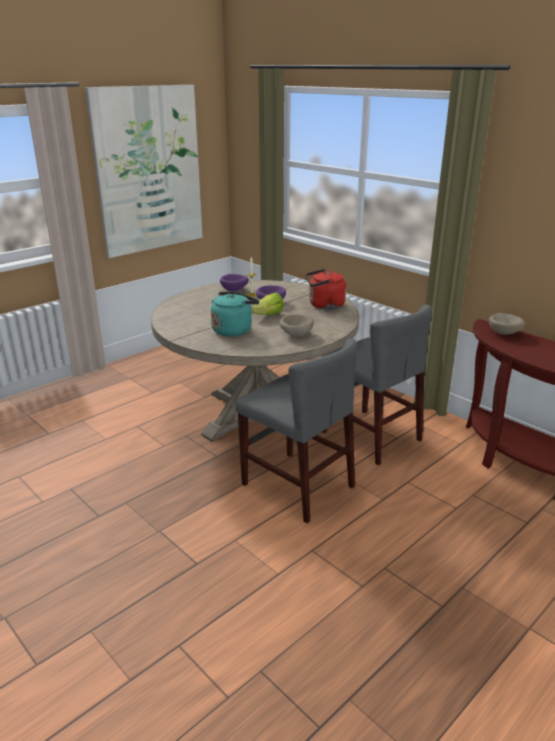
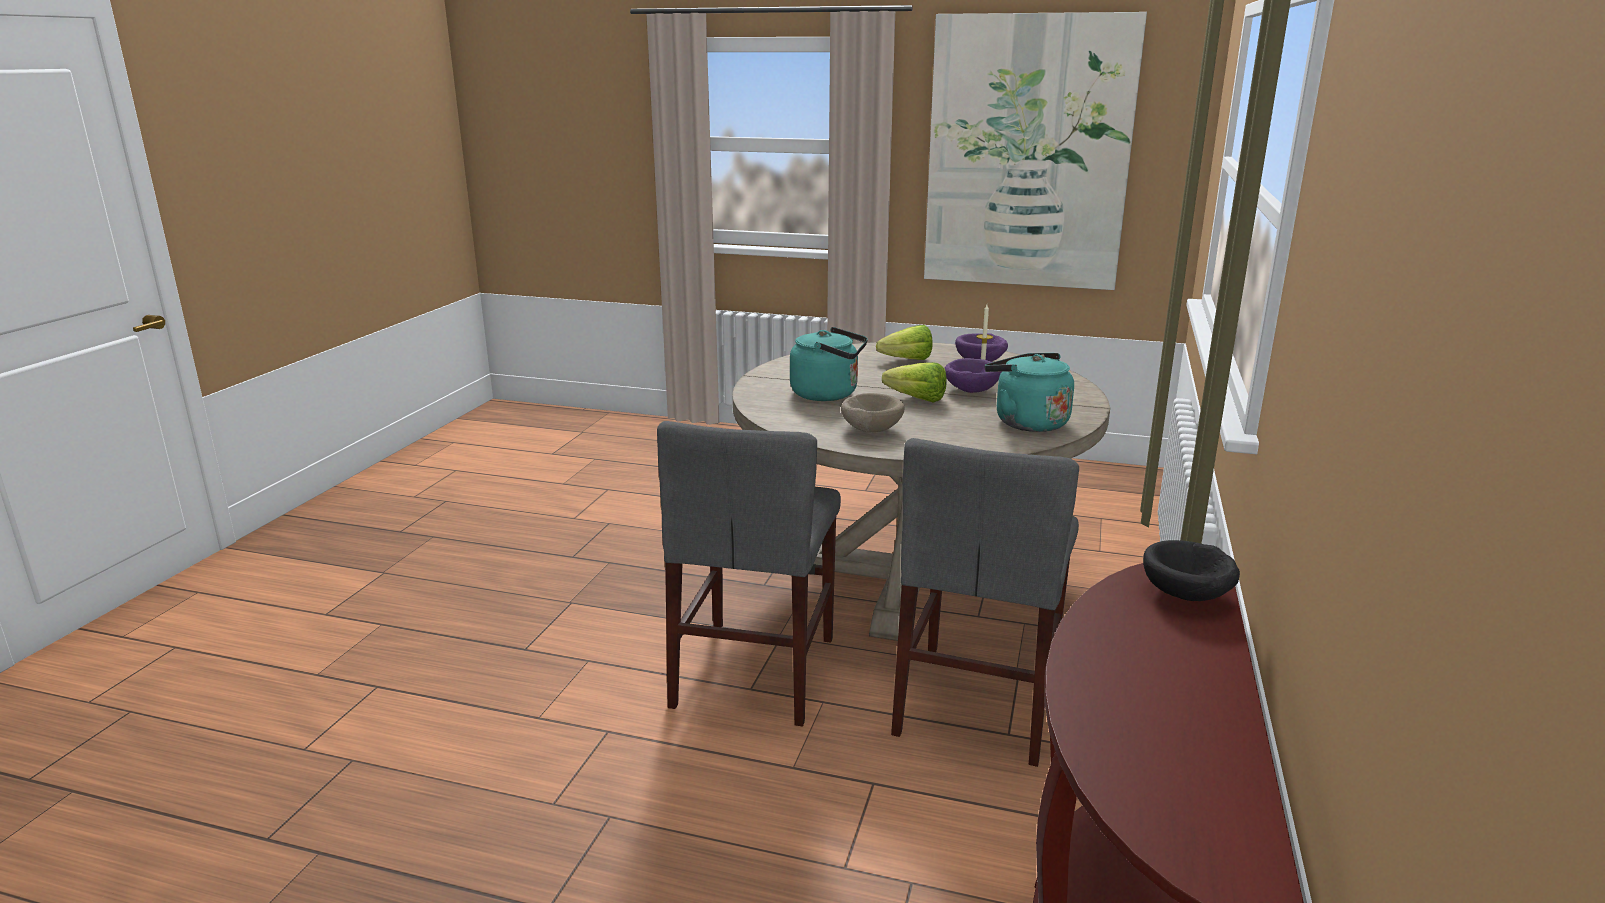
camera: 60 degrees right, 5 degrees down
(206, 303) = (902, 360): none -> lettuce
(324, 306) = (1026, 422): red kettle -> turquoise kettle
(505, 333) = (1187, 596): beige bowl -> black bowl

